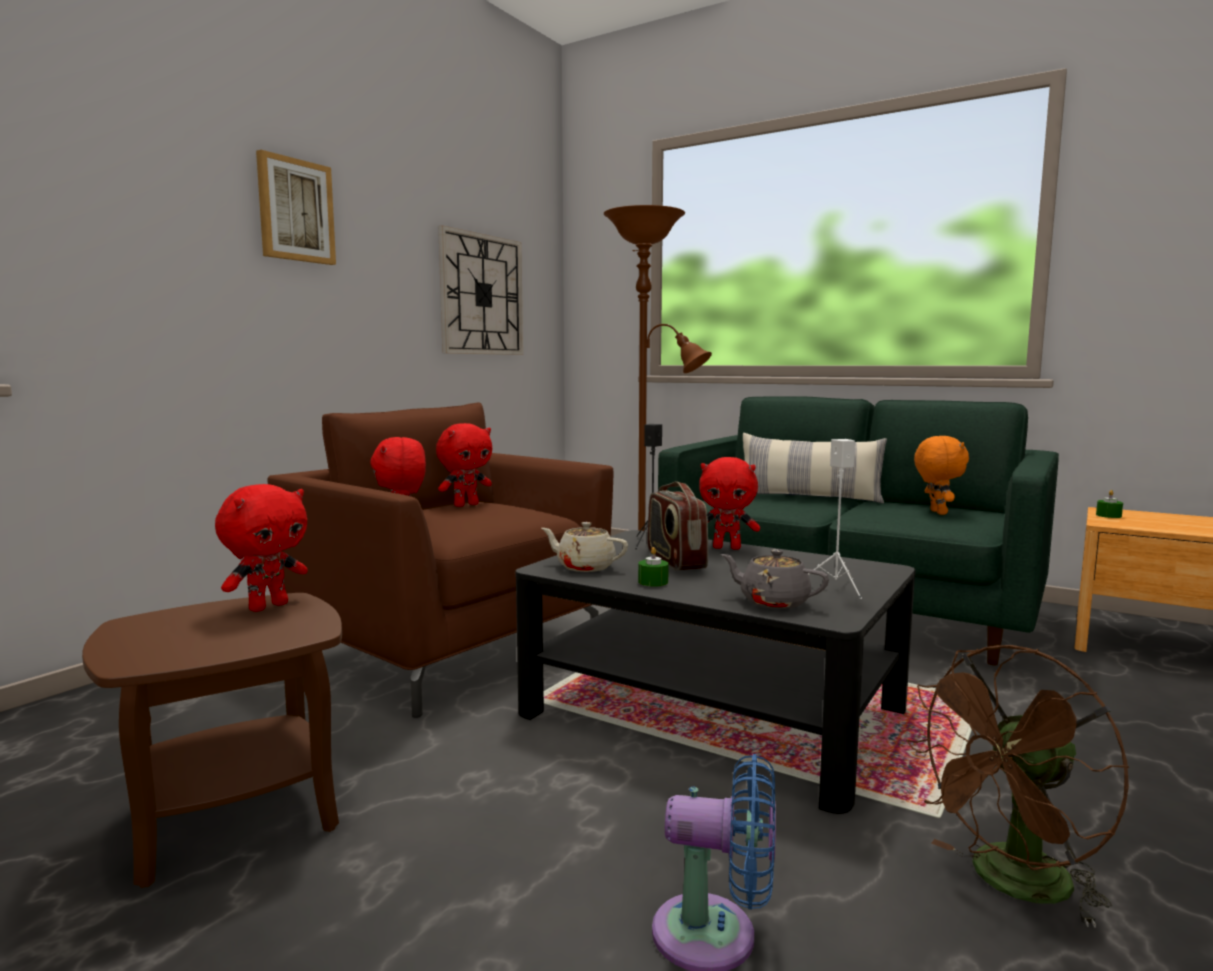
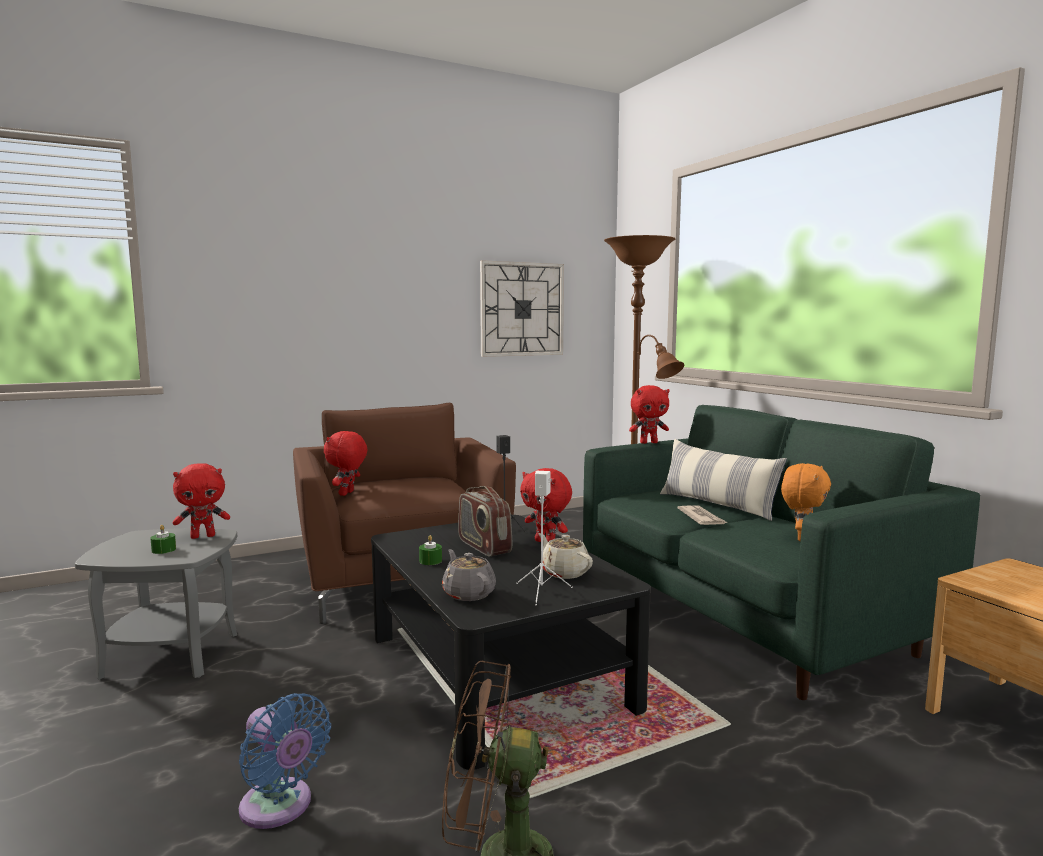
camera: 30 degrees right, 0 degrees up
(234, 816) = (171, 655): brown side table -> grey side table
(295, 210) = (355, 265): picture -> none
(466, 505) = (415, 479): red plush toy -> red plush toy (648, 442)
(584, 567) = (416, 540): beige teapot -> beige teapot (564, 572)
(675, 561) = (483, 546): radio -> radio turned 45 degrees counterclockwise
(824, 508) = (701, 518): none -> newspaper
(1108, 515) = (998, 572): green candle -> green candle (164, 550)

